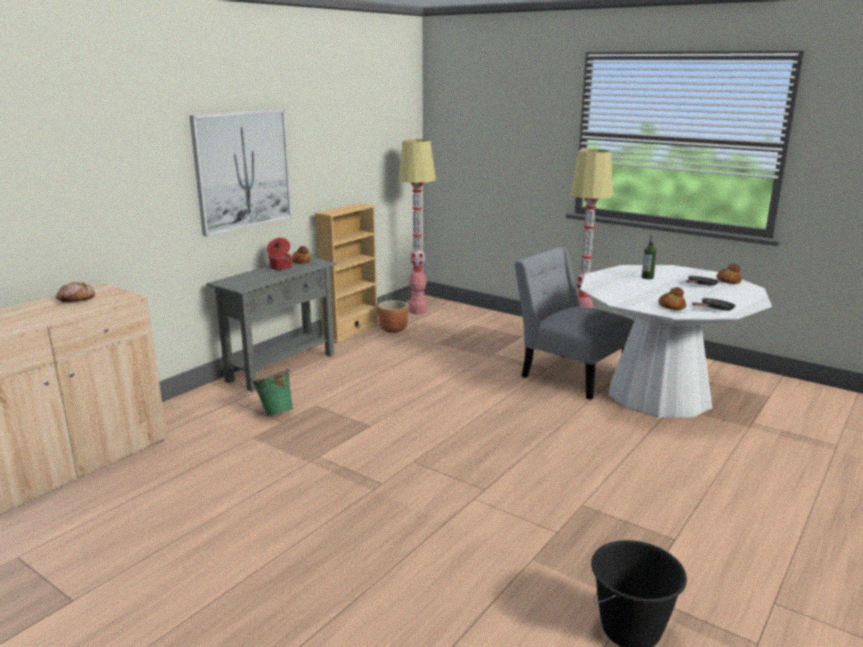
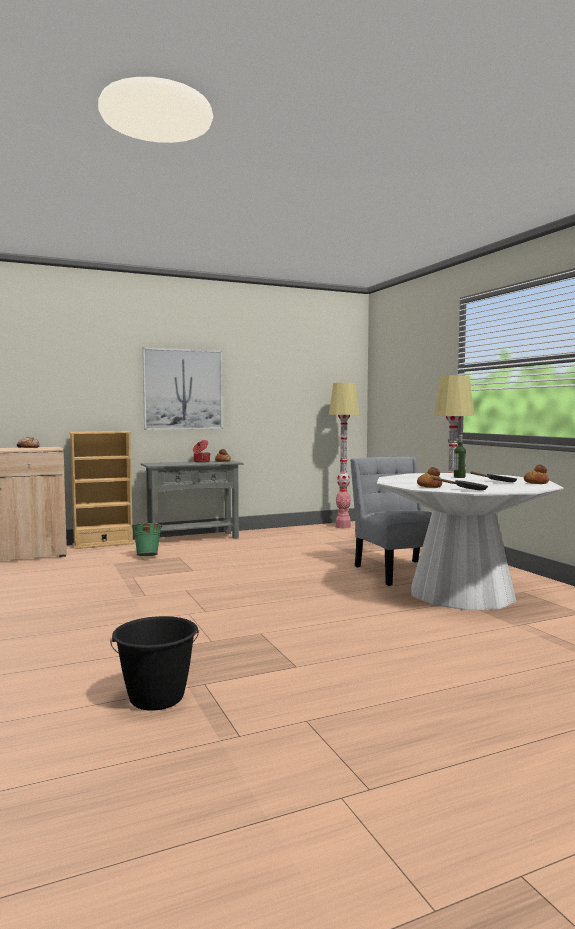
camera: 30 degrees right, 15 degrees down
(350, 331) = (272, 530): beige bookcase -> beige bookcase (103, 544)
(393, 330) = (305, 533): brown planter -> none

